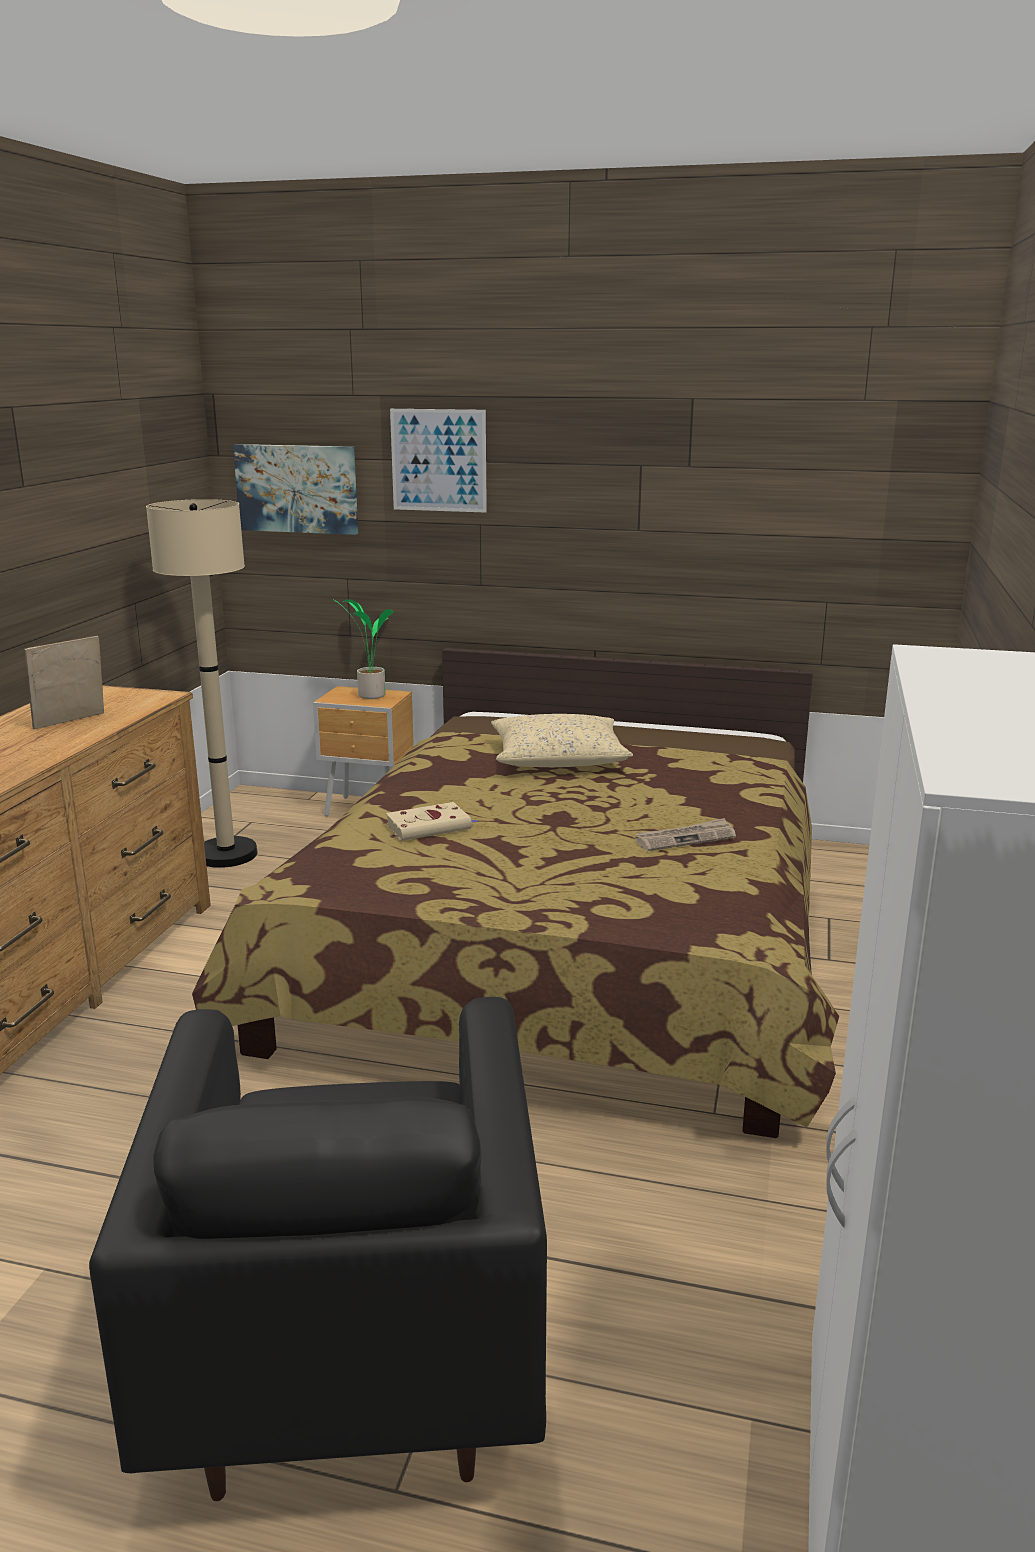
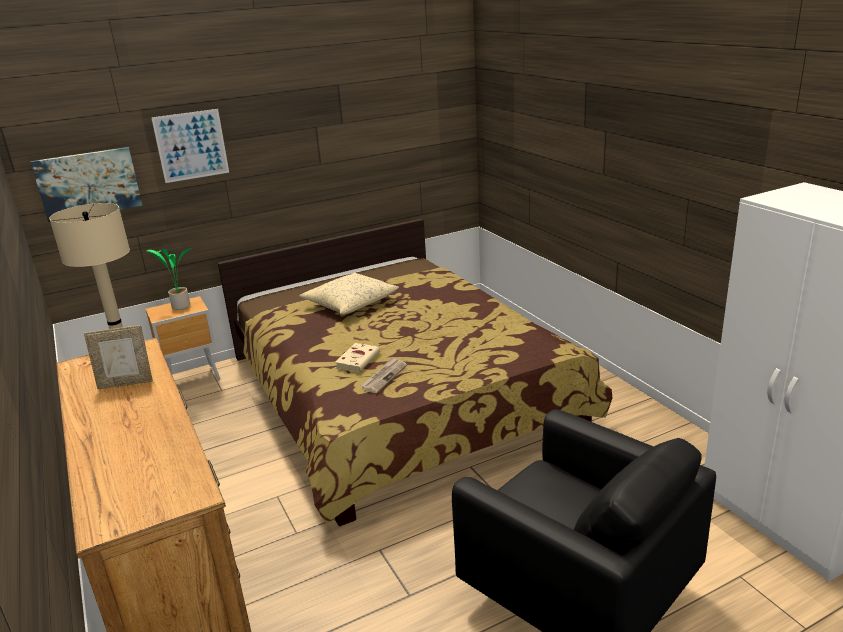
camera: 40 degrees left, 5 degrees up
(71, 722) = (126, 383): picture frame -> picture frame turned 105 degrees counterclockwise
(685, 838) = (473, 317): newspaper -> newspaper (384, 377)

